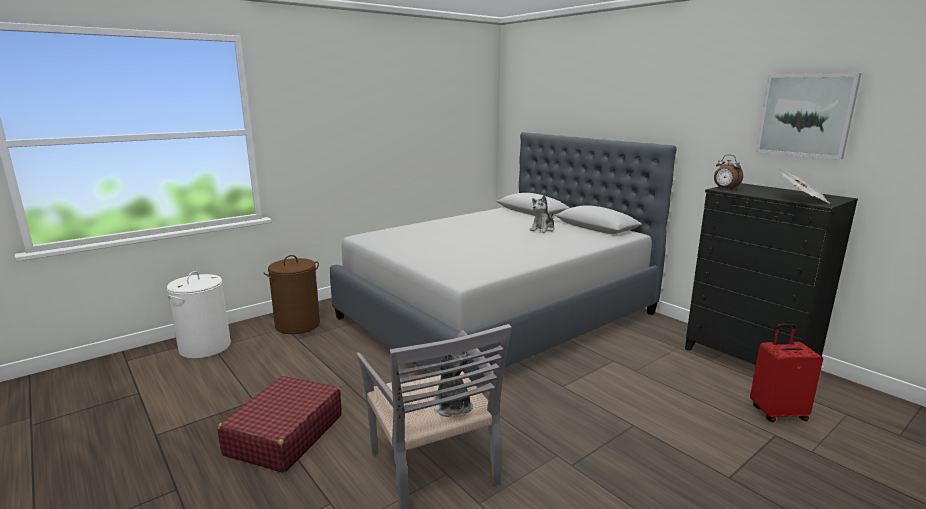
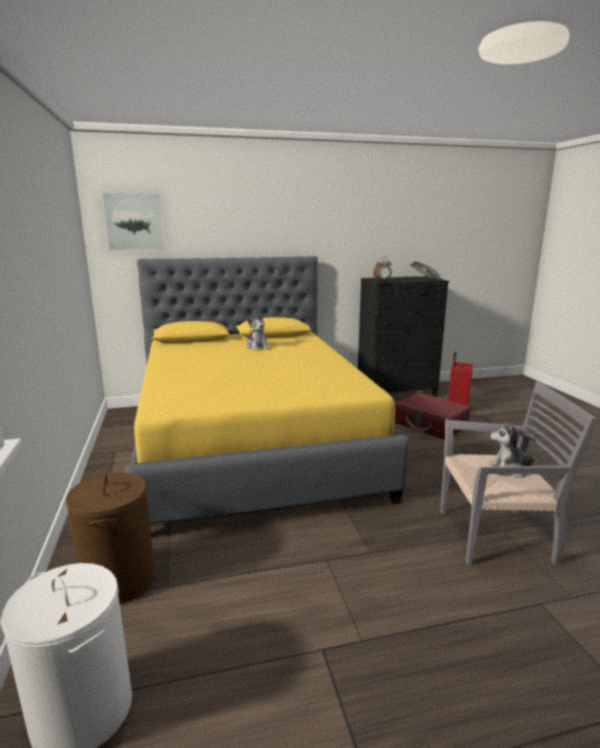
camera: 65 degrees left, 0 degrees up
(284, 435) = (417, 625): red suitcase -> red suitcase (430, 425)
(497, 315) = (252, 444): grey bed -> yellow bed
(806, 115) = (395, 228): picture -> picture (134, 222)

